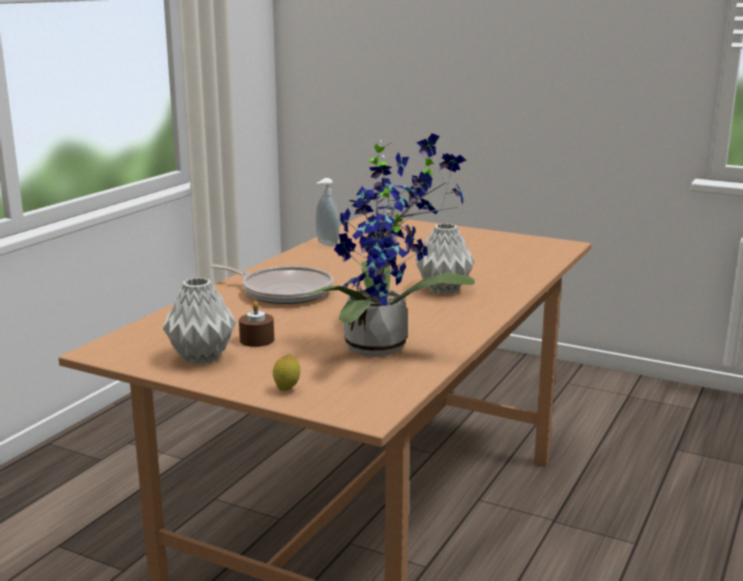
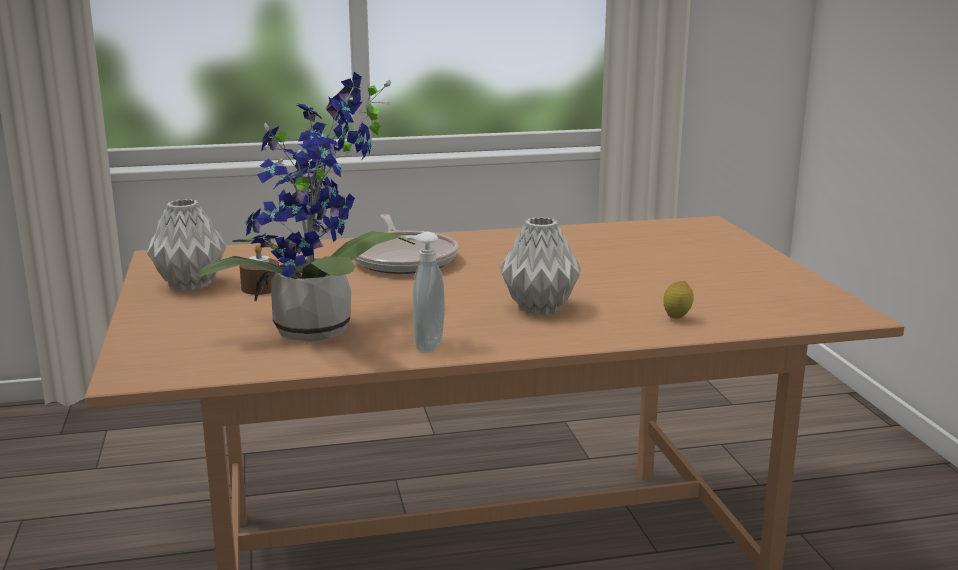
camera: 50 degrees right, 0 degrees up
(287, 390) = (154, 332): lemon -> lemon (677, 319)
(326, 244) = (576, 232): soap dispenser -> soap dispenser (426, 346)

